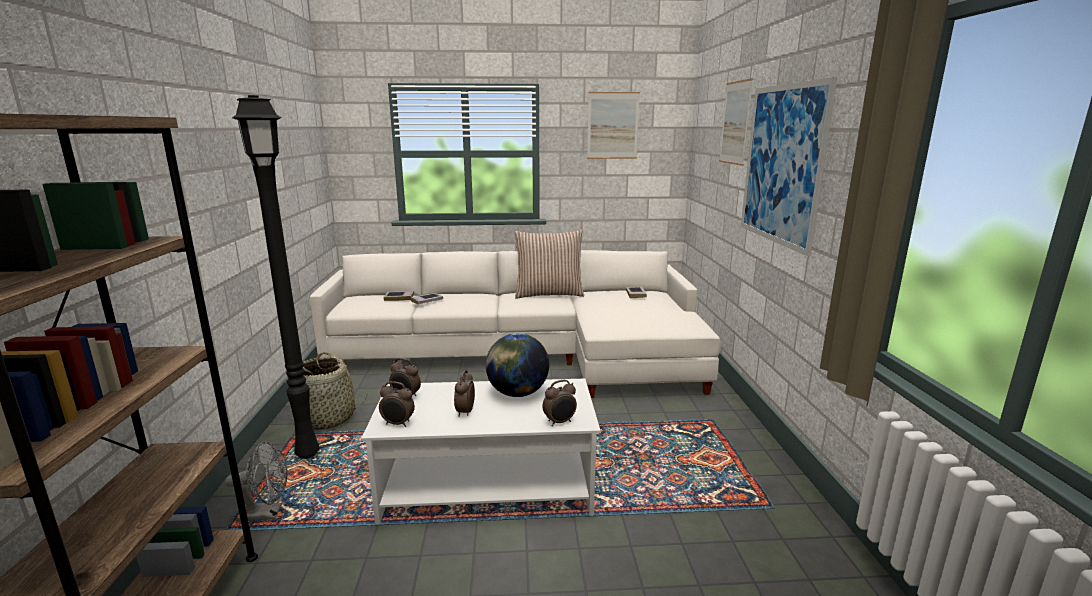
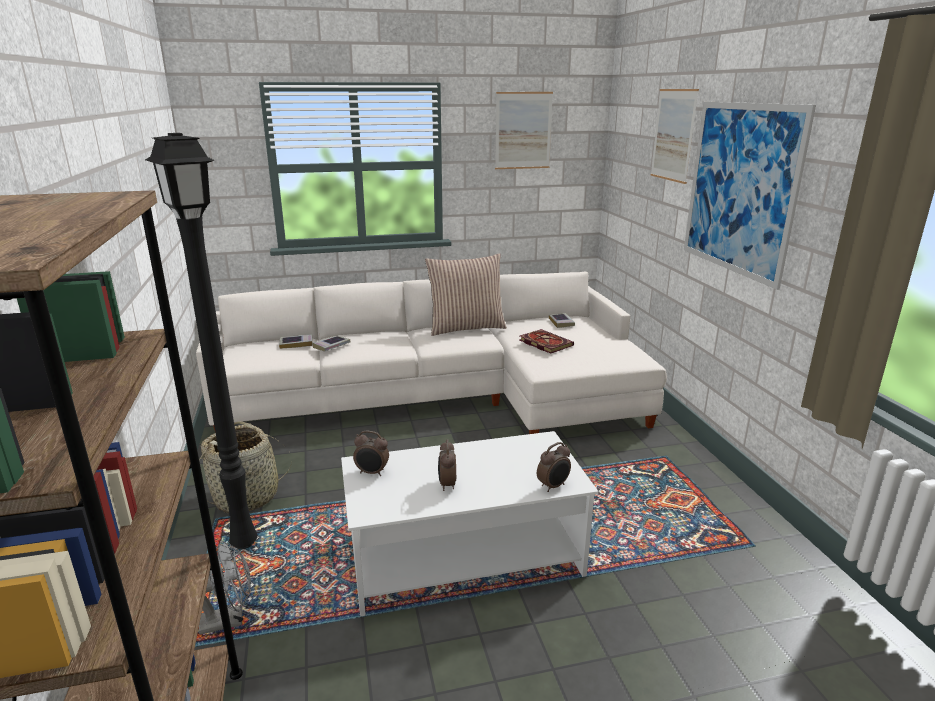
camera: 10 degrees left, 5 degrees up
(398, 424) = (381, 506): alarm clock -> none
(517, 393) = (492, 456): globe -> none
(611, 309) = (544, 343): none -> book

